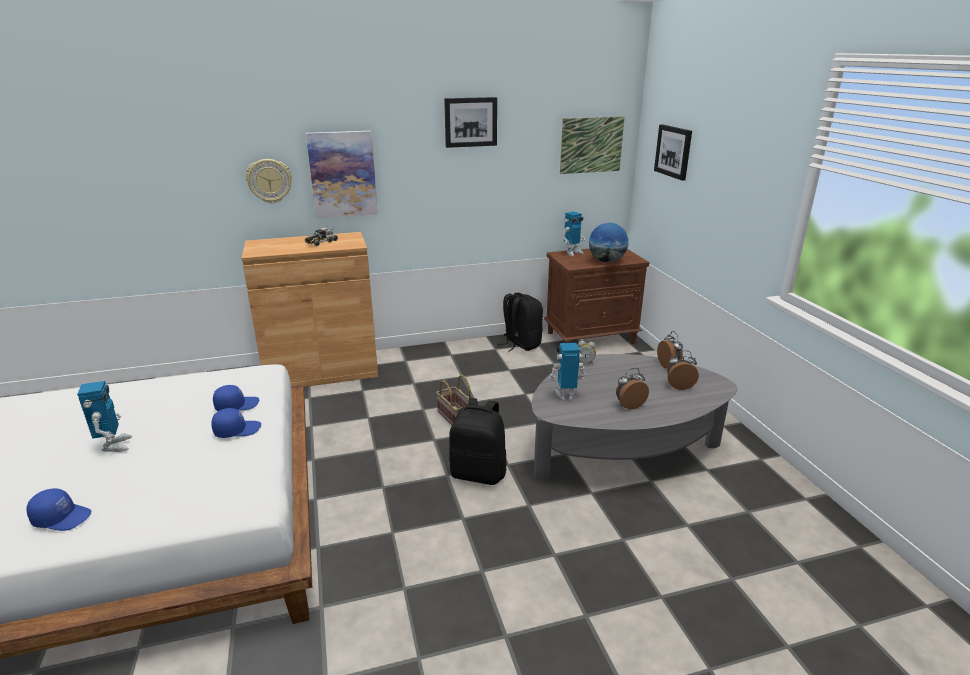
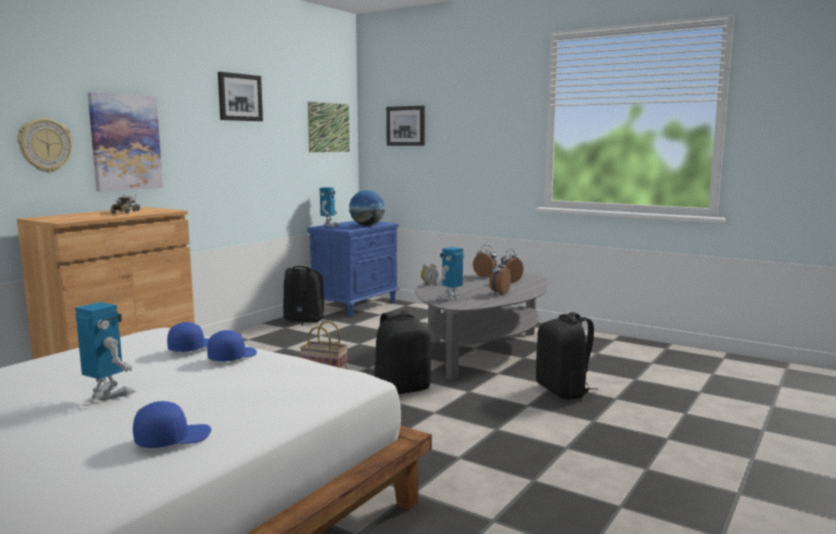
camera: 40 degrees left, 15 degrees down
(591, 337) = (356, 306): brown nightstand -> blue nightstand
(620, 553) = (564, 391): none -> black backpack

